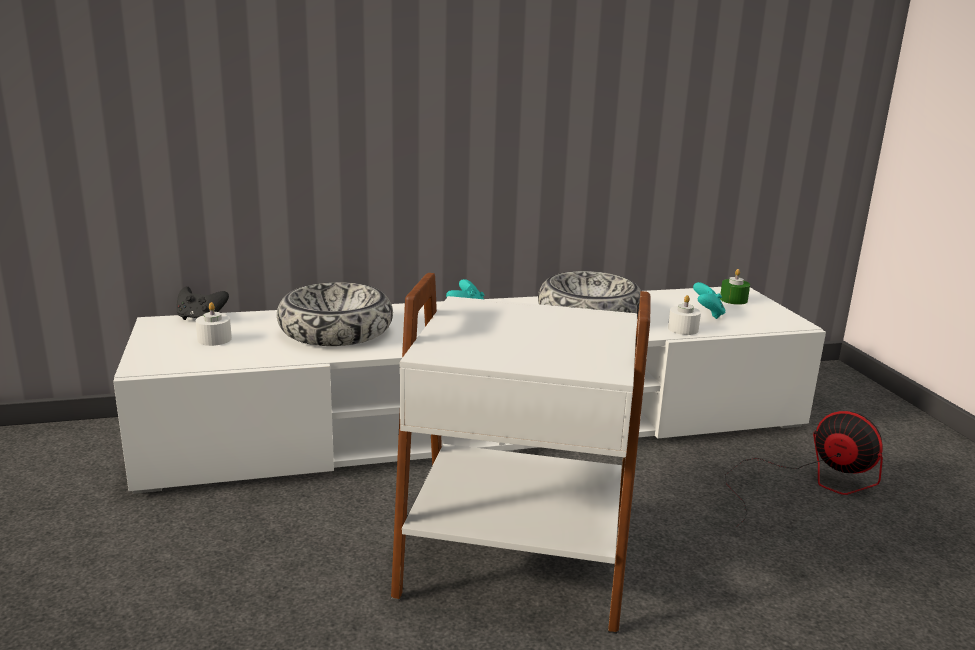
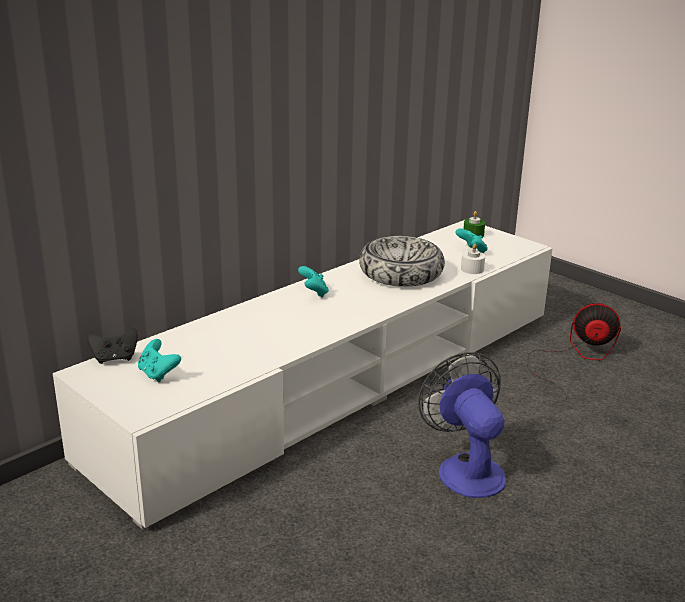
camera: 30 degrees left, 5 degrees up
(214, 339) = (158, 374): white candle -> turquoise game controller
(335, 330) = (242, 338): bowl -> none
(516, 554) = (465, 468): white side table -> fan

